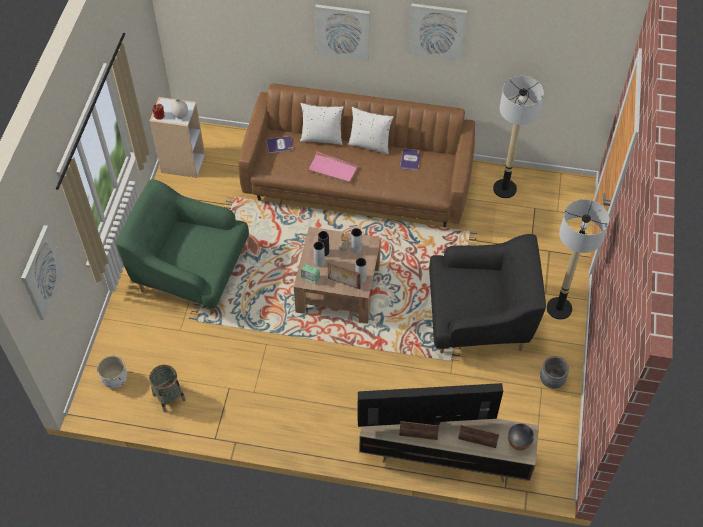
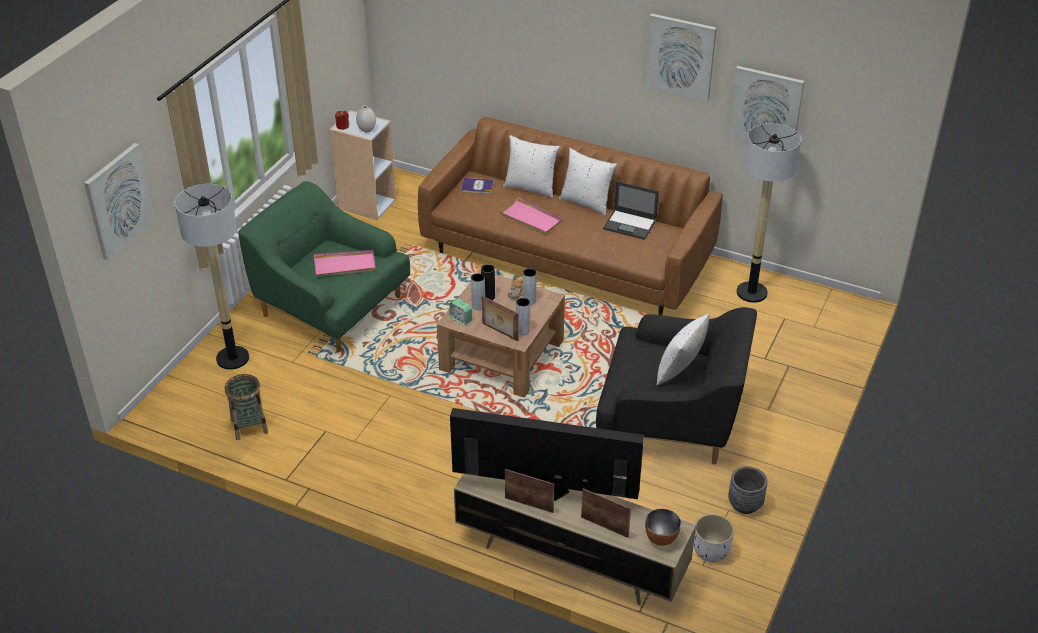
camera: 15 degrees right, 15 degrees down
(115, 379) = (194, 396): white planter -> white planter (711, 551)
(202, 245) = (345, 265): none -> pink tray
(343, 32) = (570, 50): picture -> picture (765, 109)
(410, 159) = (630, 224): book -> laptop
(487, 290) = (680, 371): none -> white pillow
(559, 308) = (781, 429): floor lamp -> floor lamp (233, 358)

